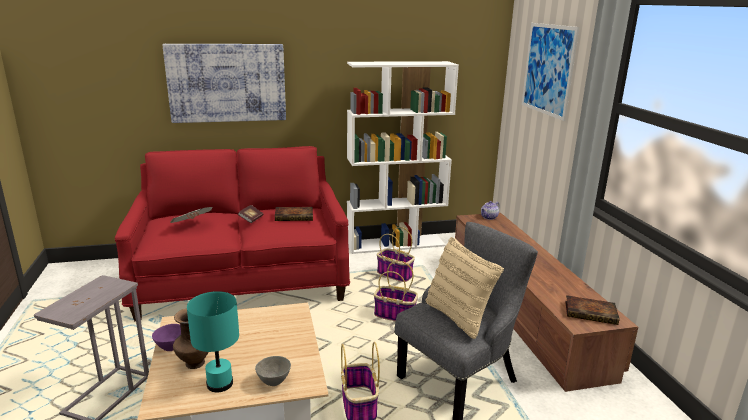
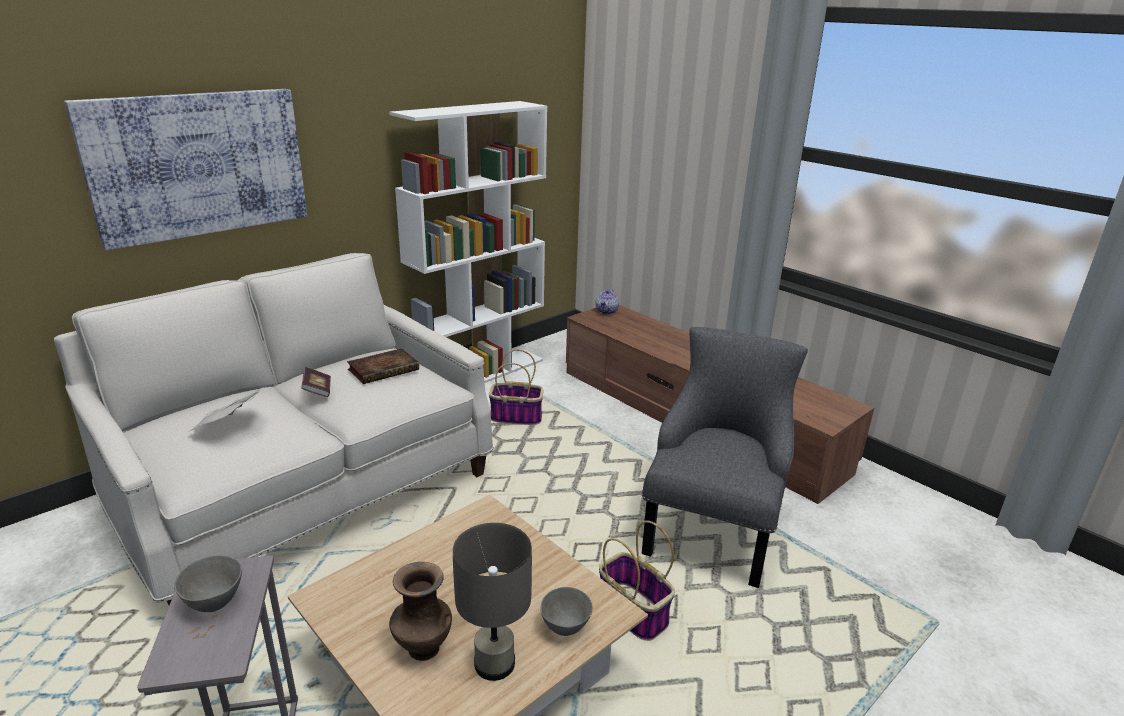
camera: 30 degrees left, 5 degrees up
(94, 293) = (215, 603): none -> grey bowl
(170, 347) = (357, 640): purple bowl -> none
(220, 384) = (495, 663): turquoise table lamp -> grey table lamp
(242, 279) = (302, 488): red sofa -> white sofa
(396, 315) = (567, 473): basket -> none
(459, 318) = (726, 456): beige pillow -> none
(548, 69) = (668, 106): picture -> none
(592, 313) = (823, 405): book -> none

